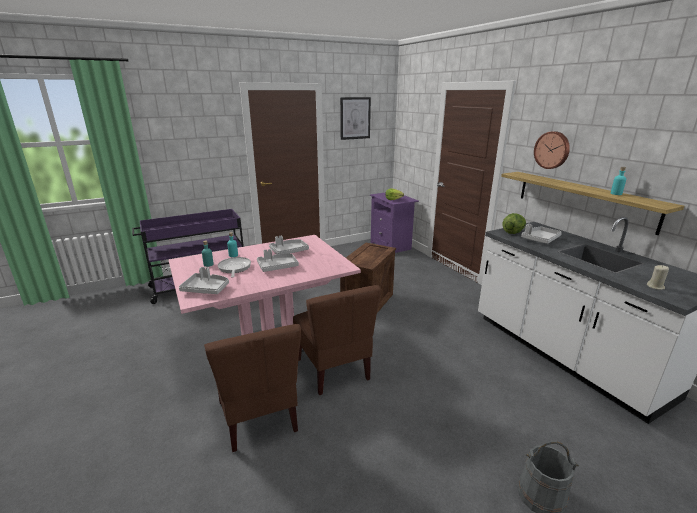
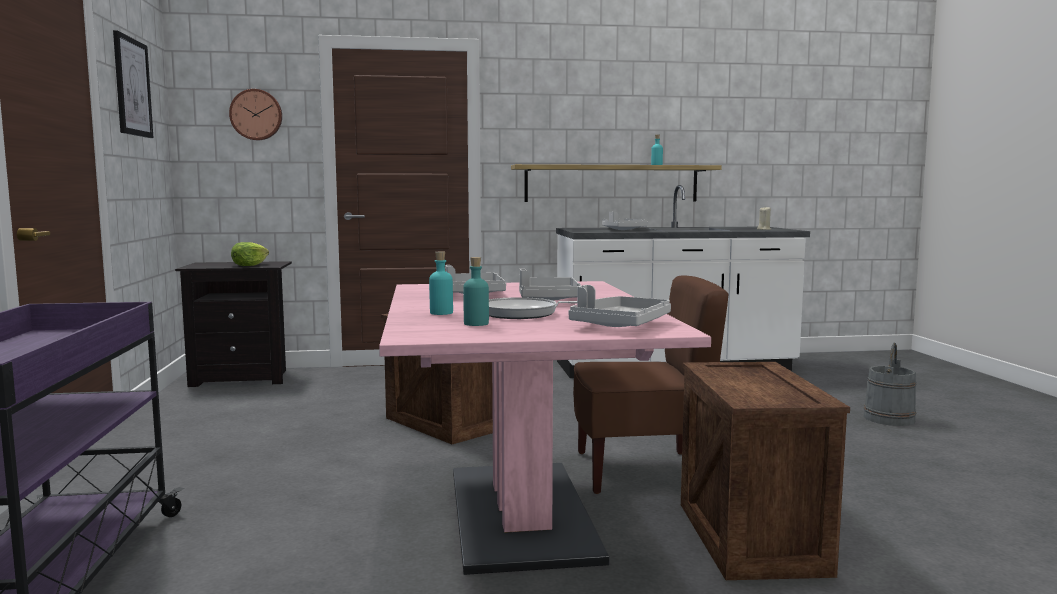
camera: 70 degrees left, 15 degrees down
(259, 416) = (753, 538): brown chair -> crate
(391, 246) = (243, 378): purple nightstand -> black nightstand
(513, 232) = (587, 230): lettuce -> none
(552, 150) = (558, 129): wall clock -> wall clock (256, 115)

